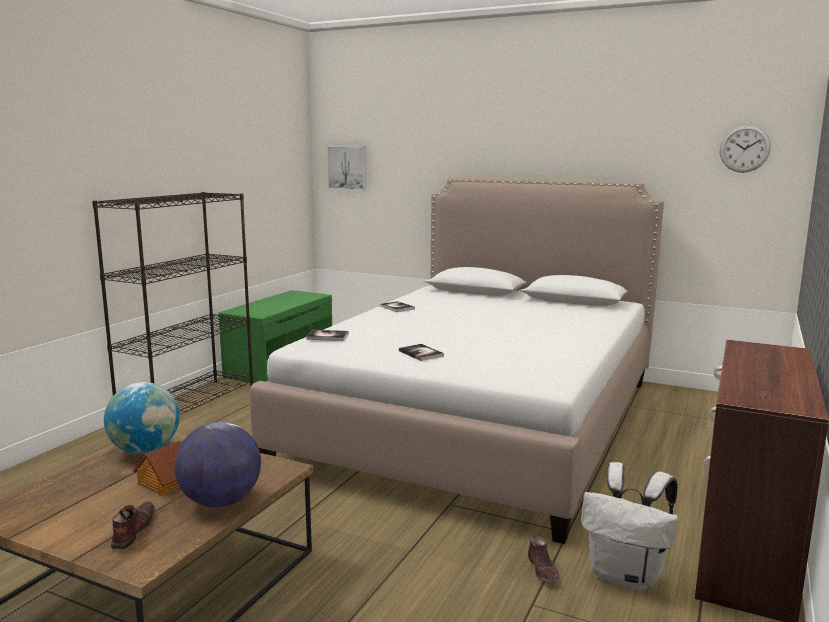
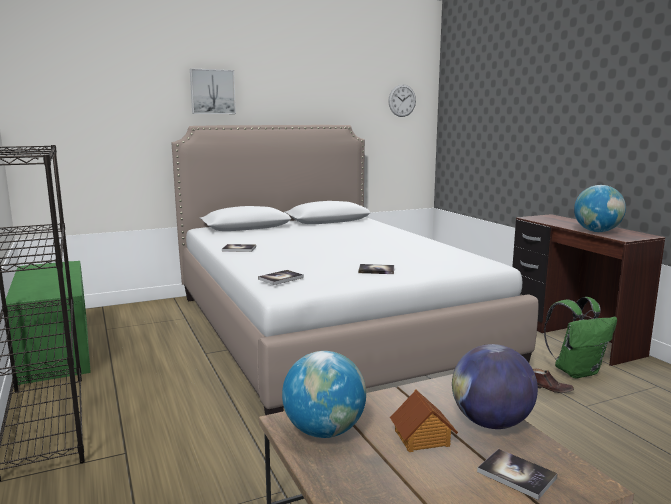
camera: 50 degrees left, 0 degrees up
(133, 531) = (516, 475): brown shoe -> book
(347, 168) = (54, 119): picture -> picture (212, 92)
(627, 577) = (576, 371): white backpack -> green backpack
(745, 382) = (597, 231): none -> globe

